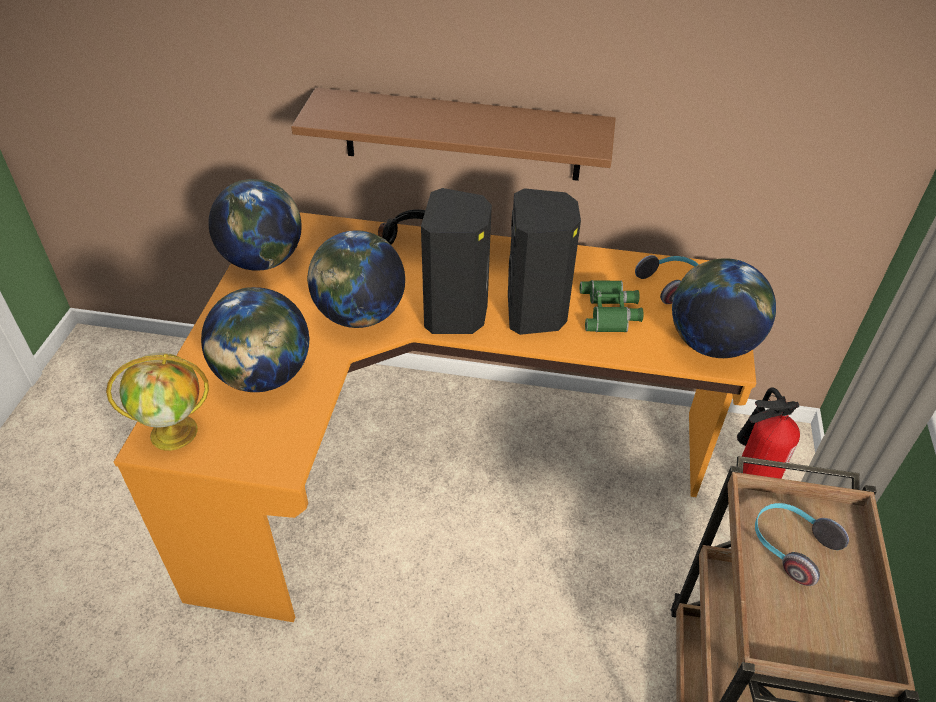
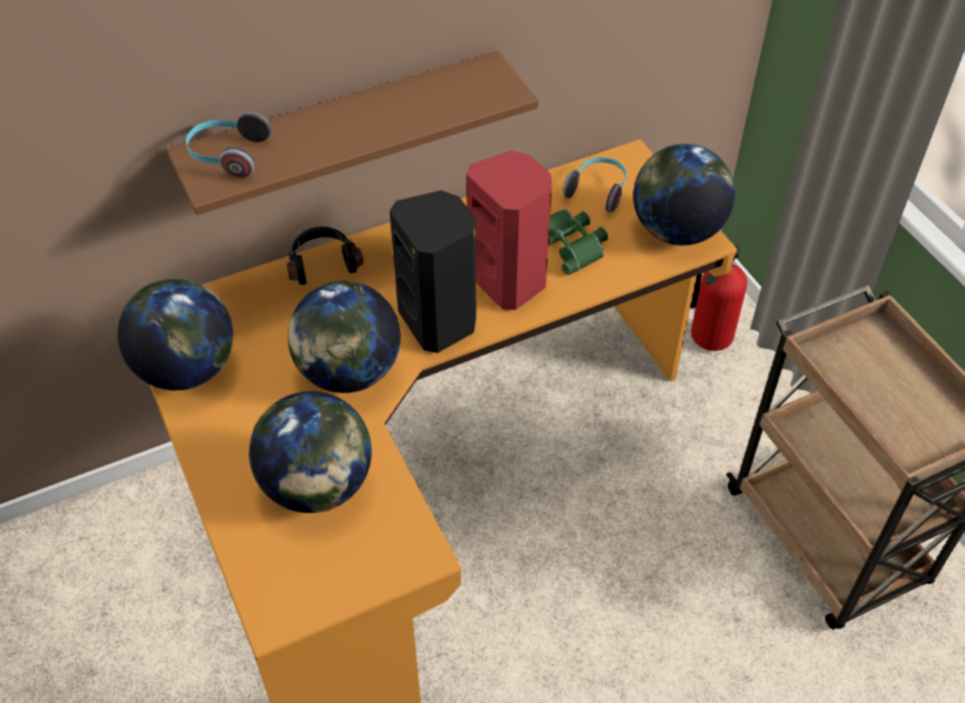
camera: 35 degrees left, 5 degrees up
(175, 431) = (287, 590): globe -> none
(537, 313) = (510, 280): black speaker -> red speaker
(790, 546) = (863, 373): headphones -> headphones (228, 155)

